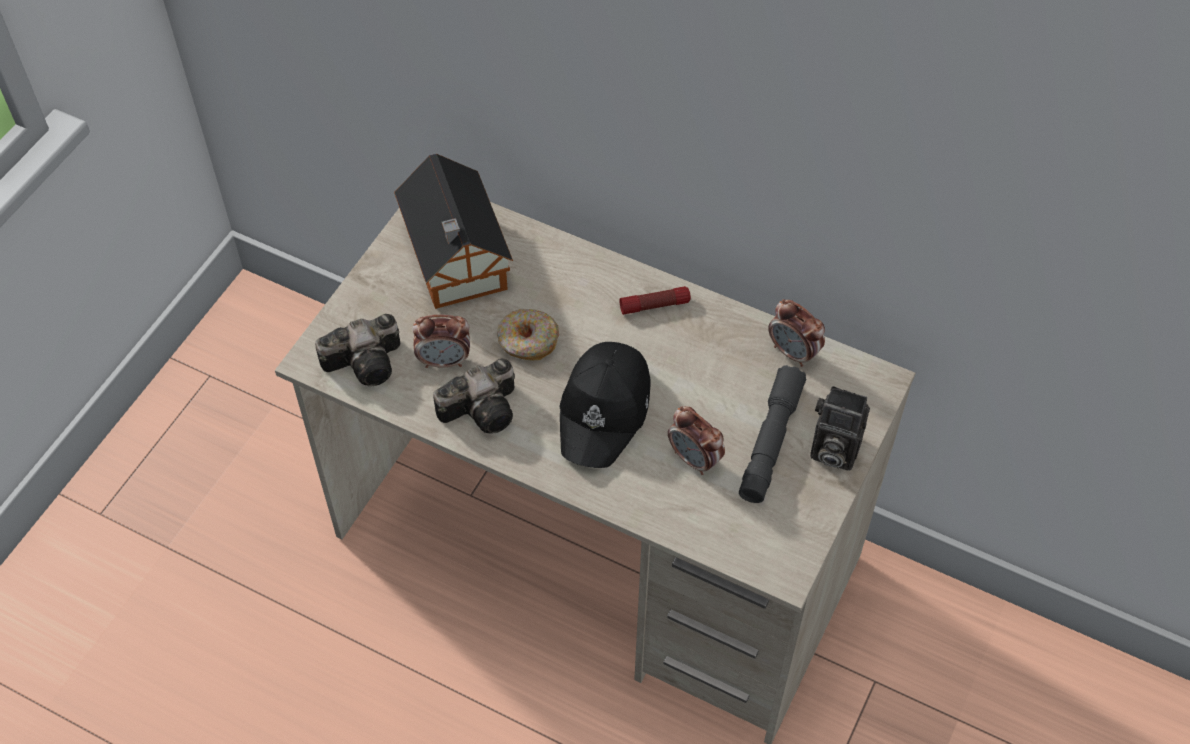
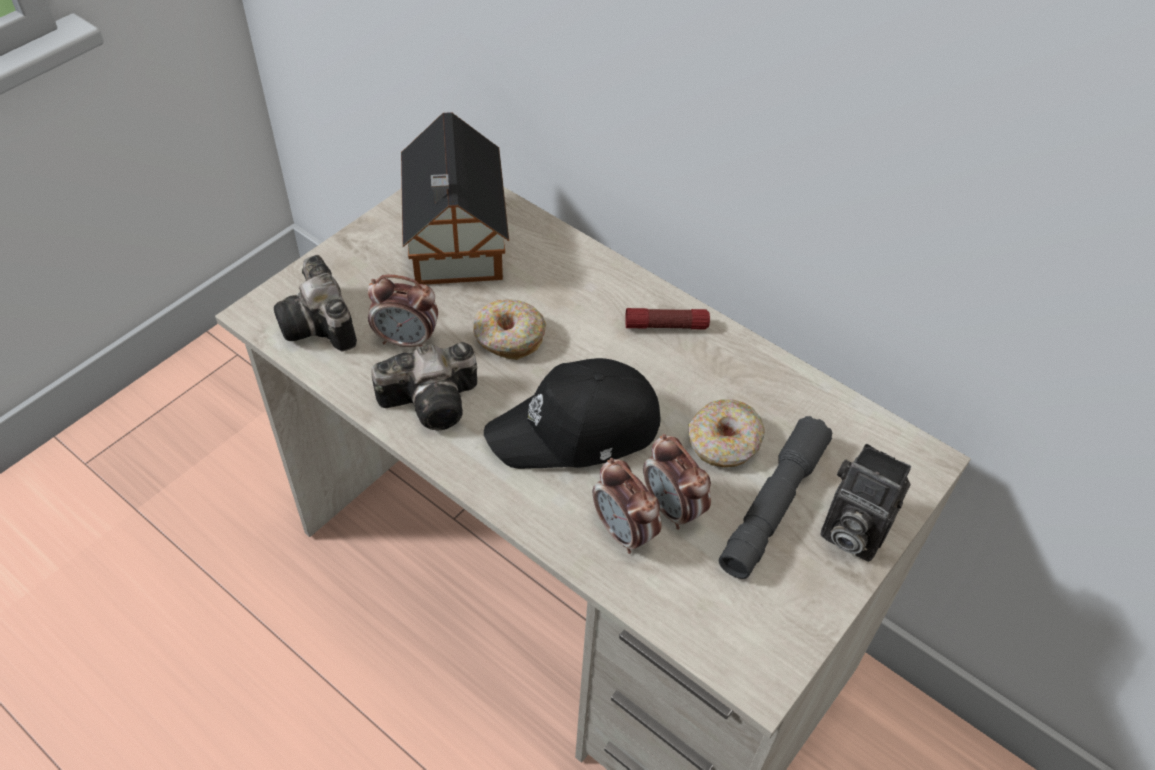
camera: 10 degrees right, 5 degrees down
(368, 361) = (321, 326): camera -> camera turned 75 degrees clockwise
(605, 410) = (577, 430): black cap -> black cap turned 45 degrees clockwise
(723, 398) = (724, 443): none -> donut
(793, 353) = (821, 407): alarm clock -> alarm clock (624, 532)

